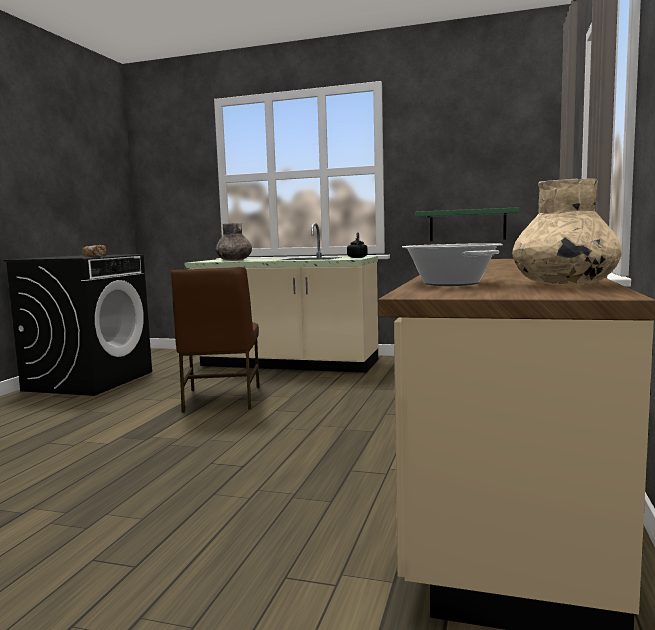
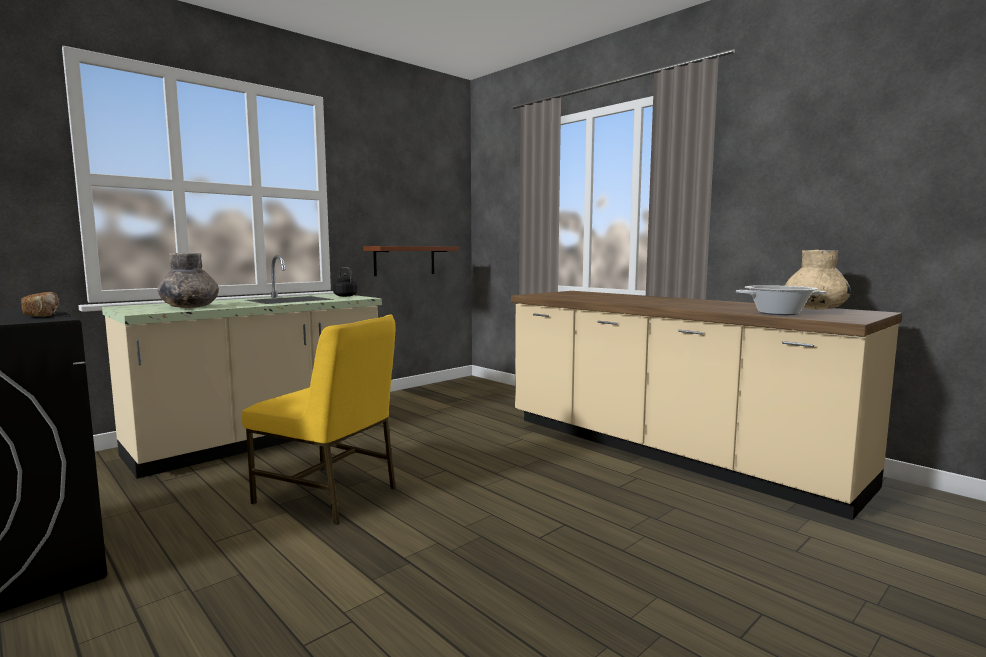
camera: 60 degrees left, 0 degrees up
(220, 399) = (328, 495): brown chair -> yellow chair
(467, 225) = (404, 260): green shelf -> brown shelf

